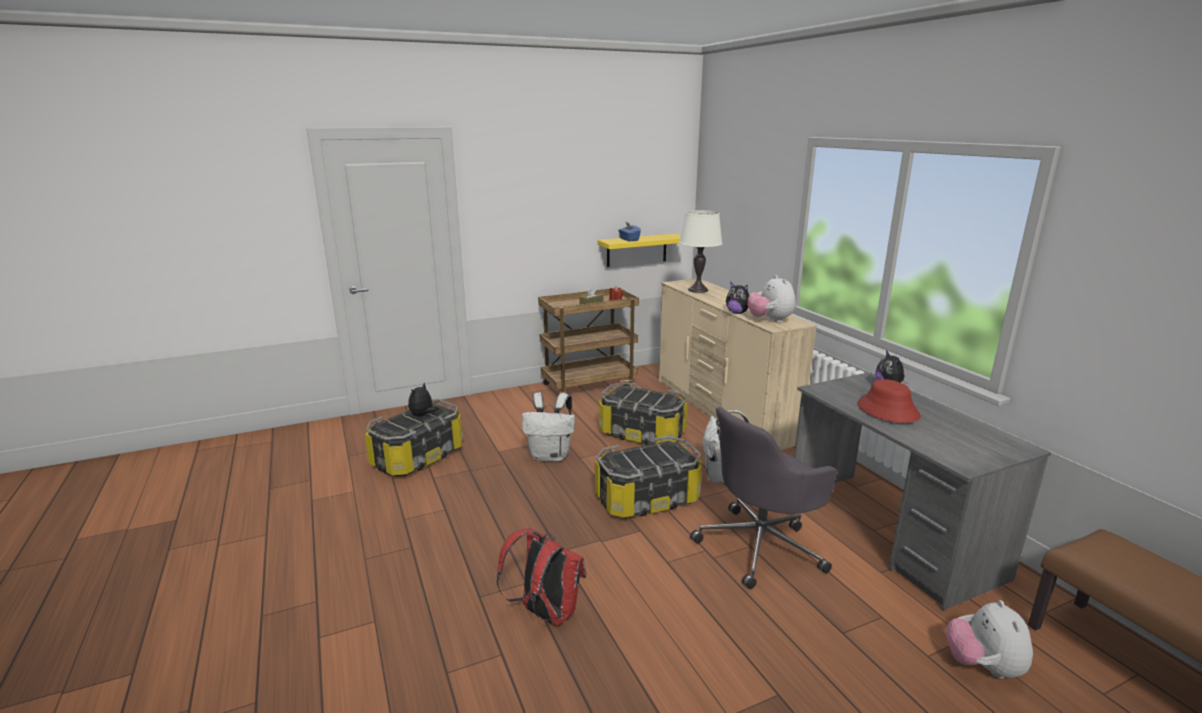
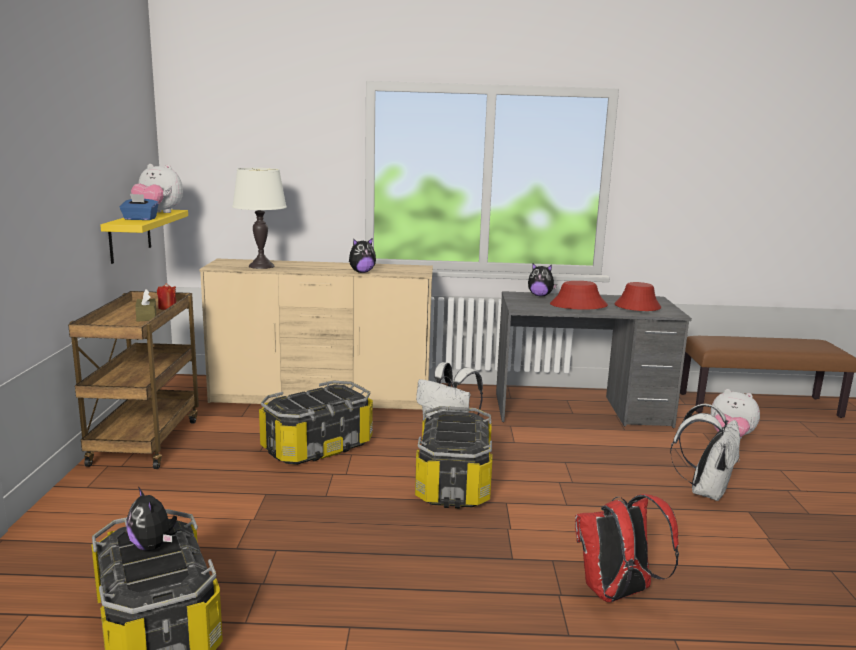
camera: 65 degrees left, 5 degrees down
(551, 456) = (298, 512): white backpack -> white backpack (705, 491)
(761, 546) = (568, 457): grey office chair -> none
(770, 320) = (400, 270): plush toy -> plush toy (158, 213)
(951, 440) = (637, 307): none -> red hat

